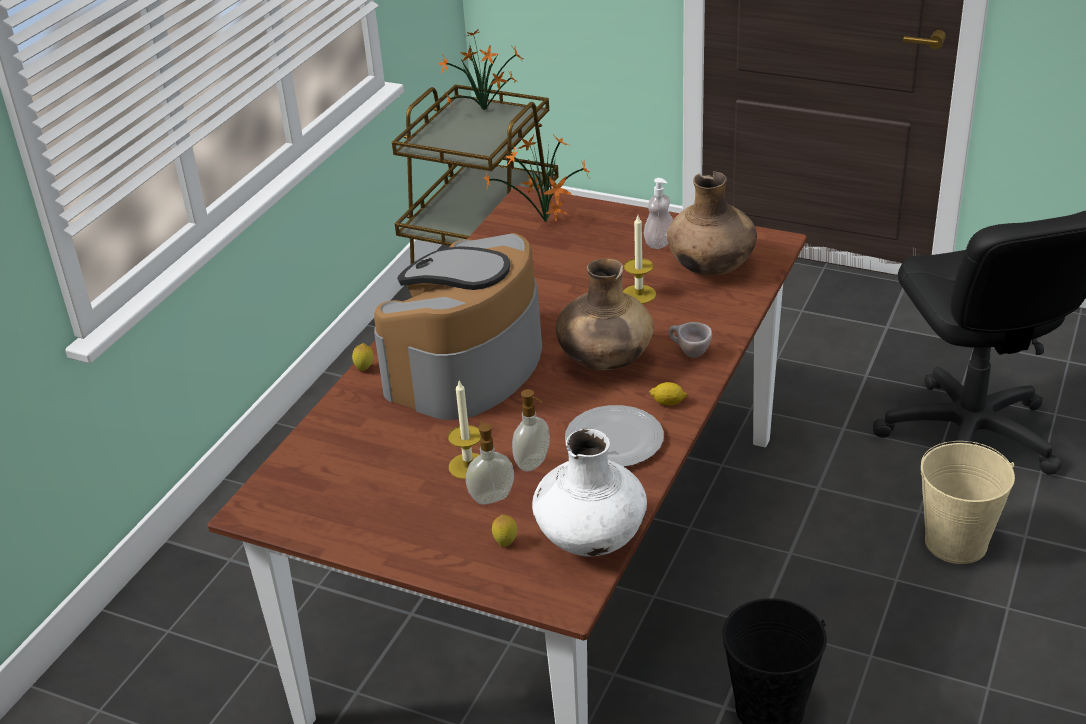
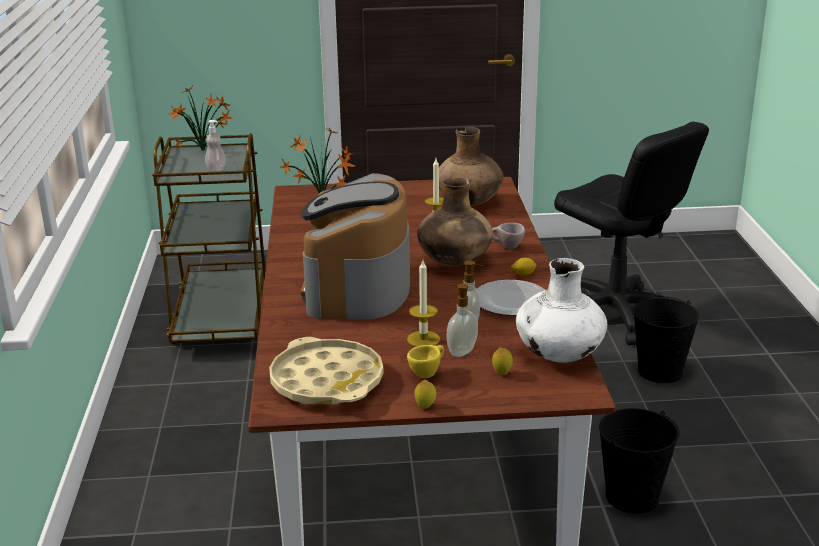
camera: 30 degrees left, 10 degrees down
(323, 492) = (327, 381): none -> beige tray
(364, 369) = (276, 305): lemon -> lemon (425, 407)
(429, 516) = (427, 373): none -> yellow cup
(659, 243) = (418, 197): soap dispenser -> soap dispenser (216, 169)
(956, 543) = (660, 371): beige bucket -> black bucket

